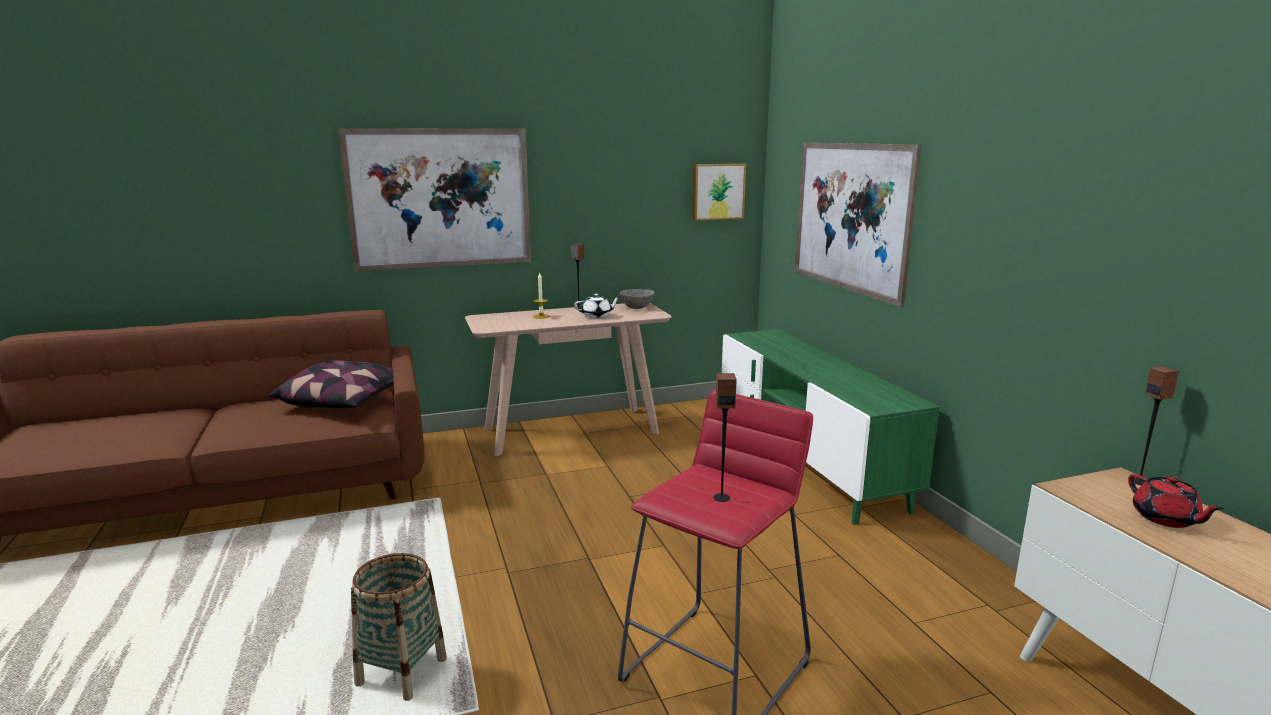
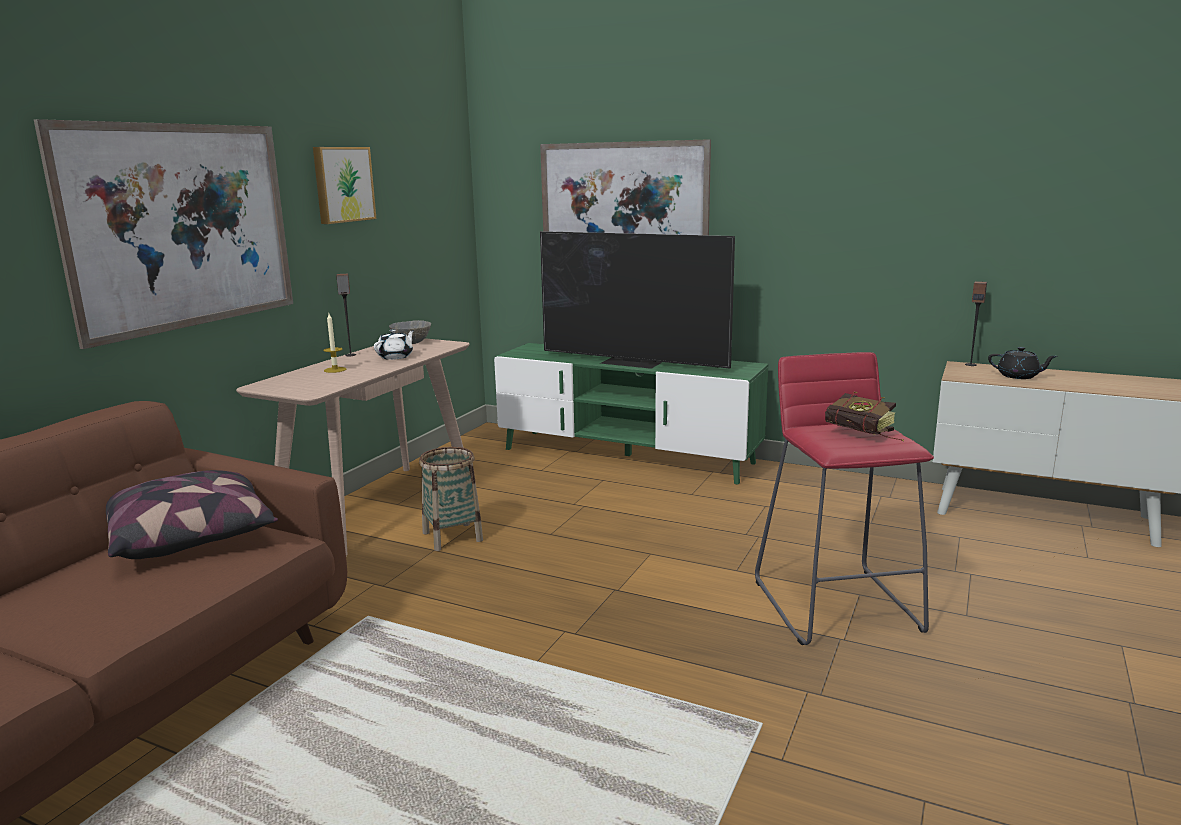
camera: 45 degrees left, 0 degrees up
(401, 672) = (653, 746): basket -> basket (452, 536)
(717, 191) = (442, 202): picture -> picture (342, 184)
(721, 497) = (865, 436): speaker -> book
(812, 368) = (632, 362): none -> television
(1165, 519) = (1018, 376): red teapot -> black teapot

